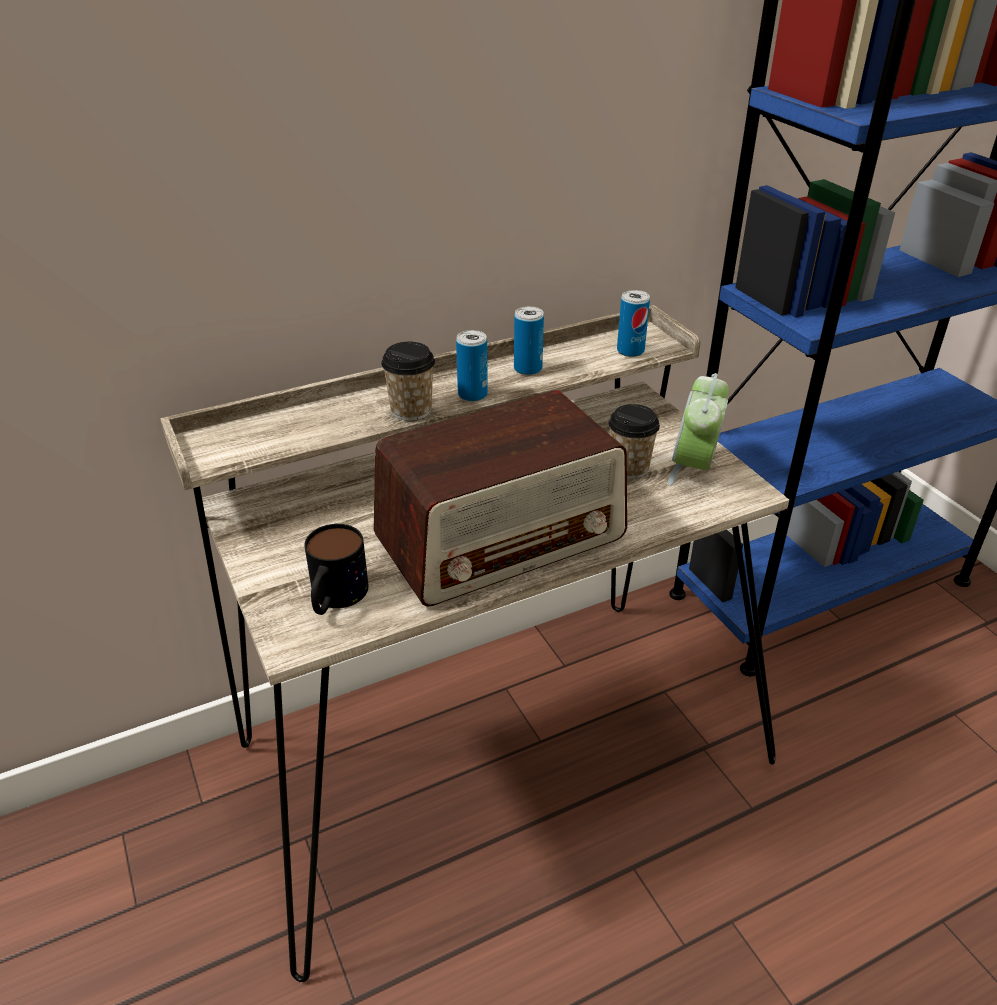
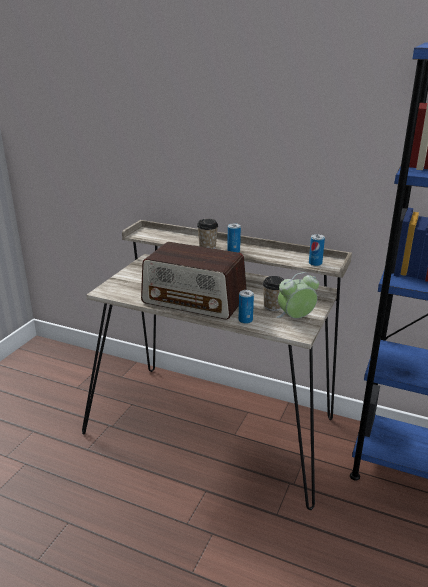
camera: 50 degrees right, 10 degrees down
(334, 598) = (128, 289): mug -> none
(528, 369) = (267, 253): can -> can (245, 320)

